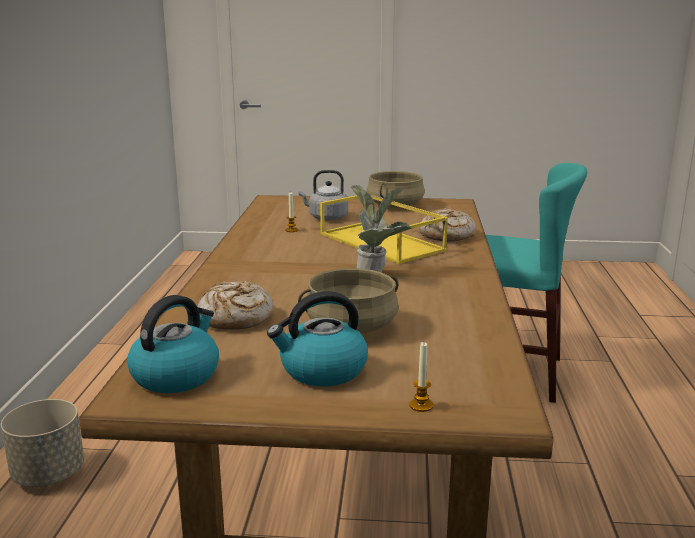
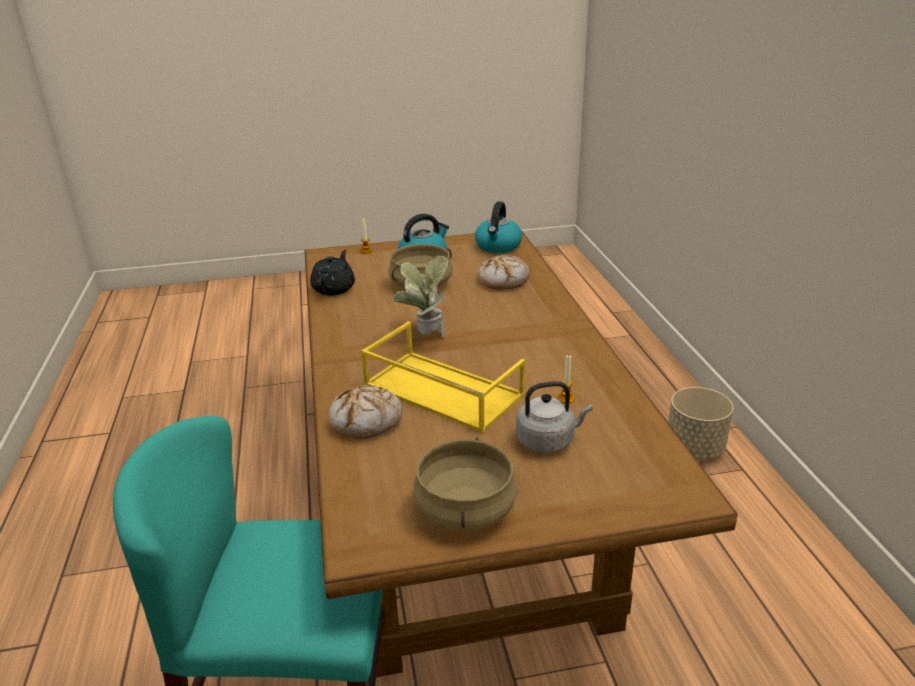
camera: 165 degrees right, 10 degrees up
(480, 339) = (334, 288): none -> black teapot

